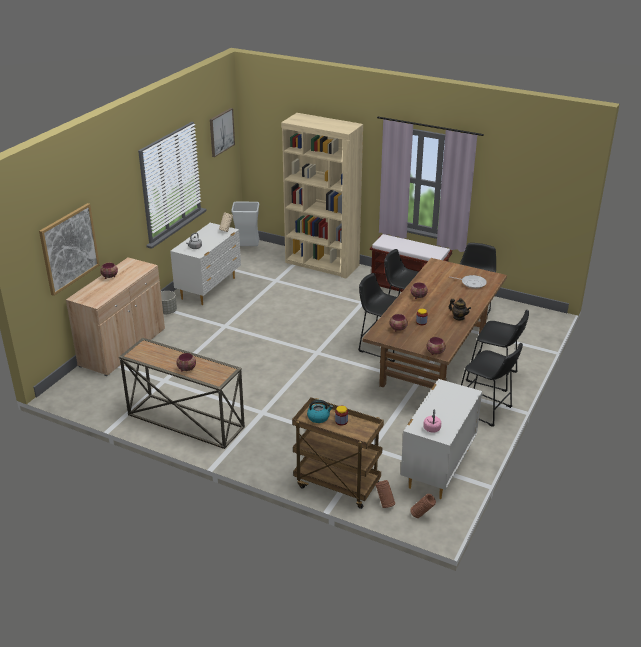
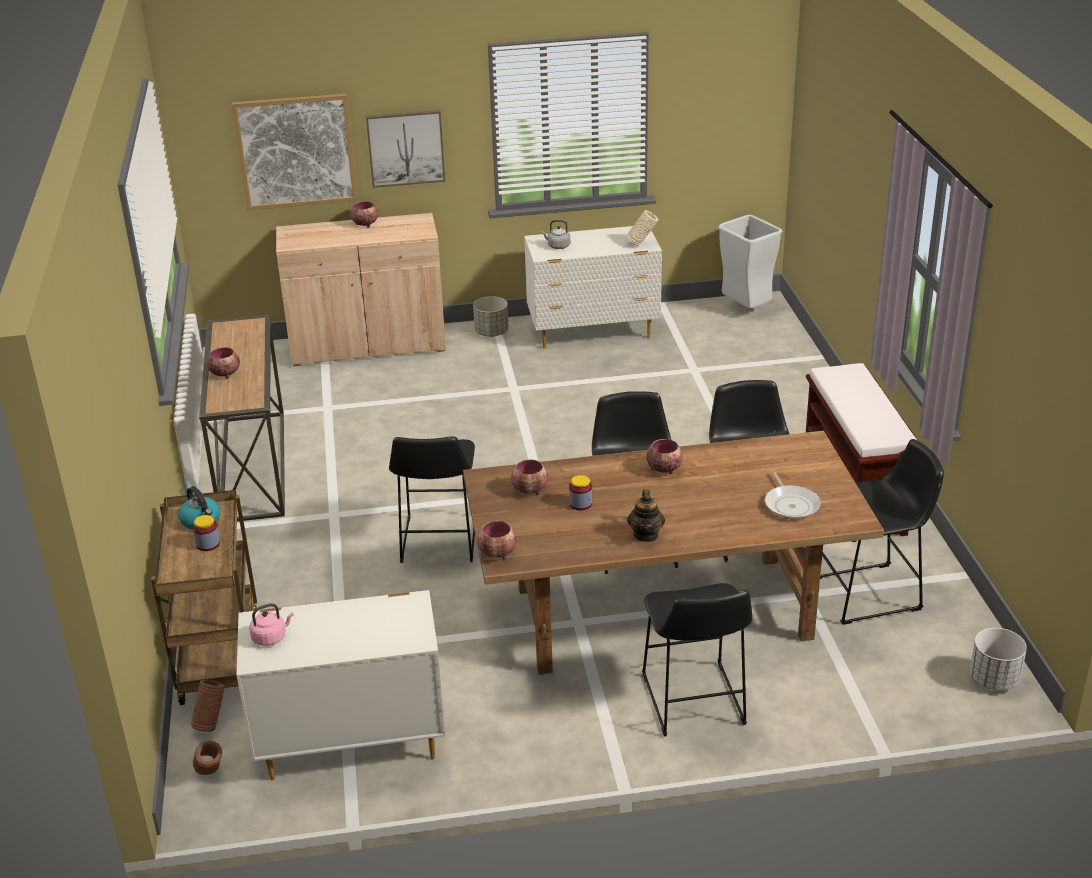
camera: 55 degrees right, 0 degrees up
(221, 132) = (734, 74): picture -> picture (405, 148)
(322, 264) = (804, 384): beige bookcase -> none
(485, 410) = (576, 733): black stool -> black stool (438, 542)
(540, 315) = (994, 679): none -> white planter

